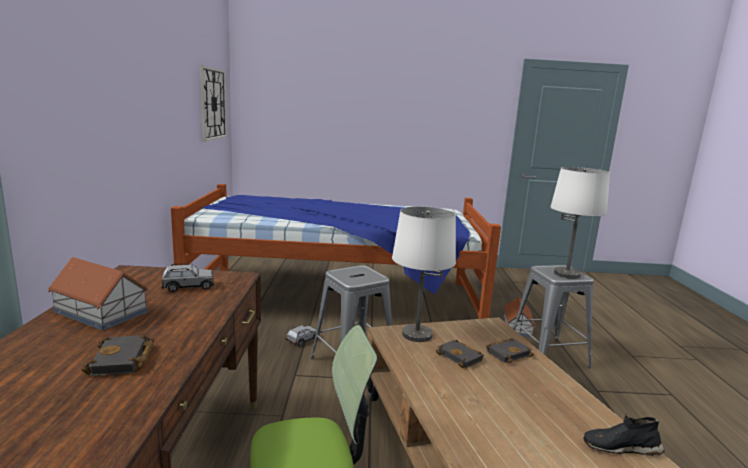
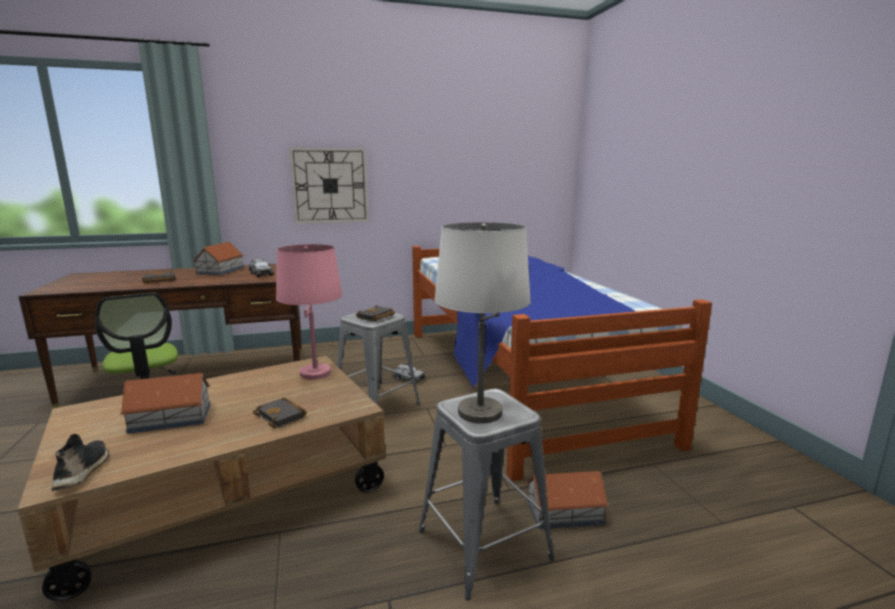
camera: 75 degrees right, 0 degrees up
(212, 104) = (522, 164): wall clock -> wall clock (330, 185)
(417, 335) = (315, 373): white table lamp -> pink table lamp
(461, 357) = (270, 394): black book -> black book (376, 317)
(511, 409) = (170, 418): none -> toy house

